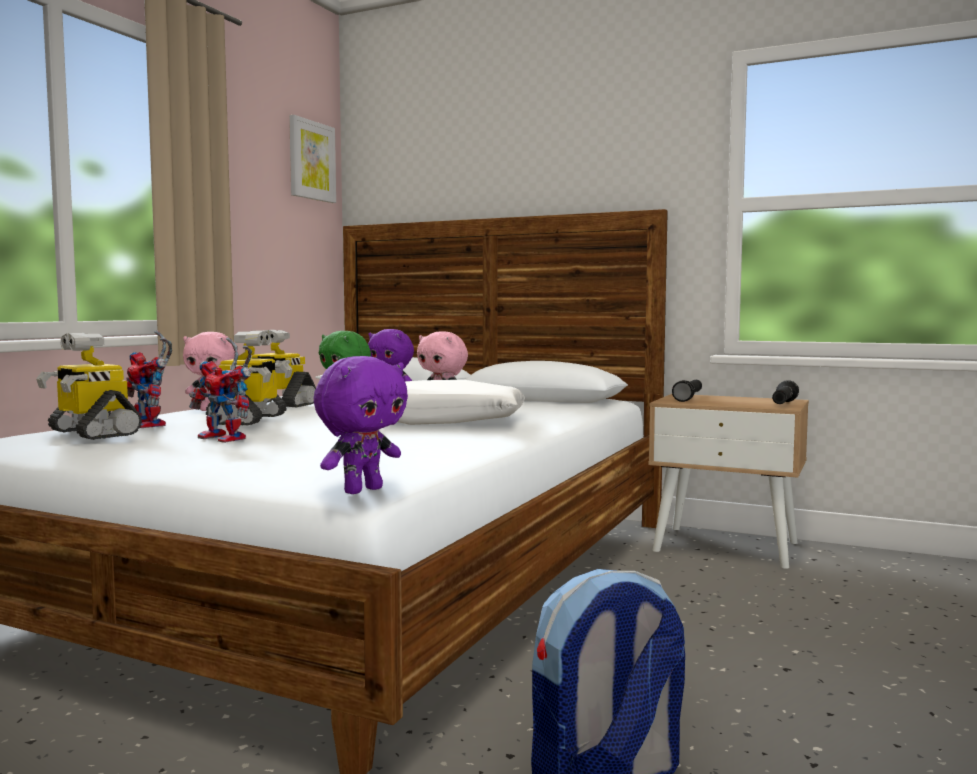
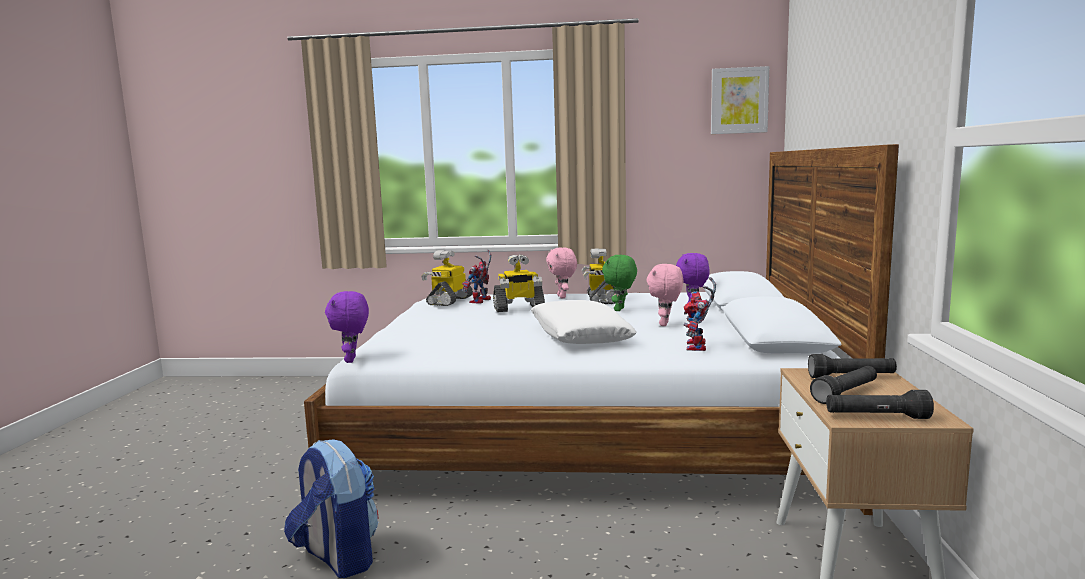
camera: 70 degrees right, 5 degrees up
(228, 438) = (464, 318): toy robot -> toy robot (698, 347)
(362, 490) = (352, 360): purple plush toy -> purple plush toy turned 60 degrees clockwise
(729, 402) = (845, 394): none -> black flashlight

